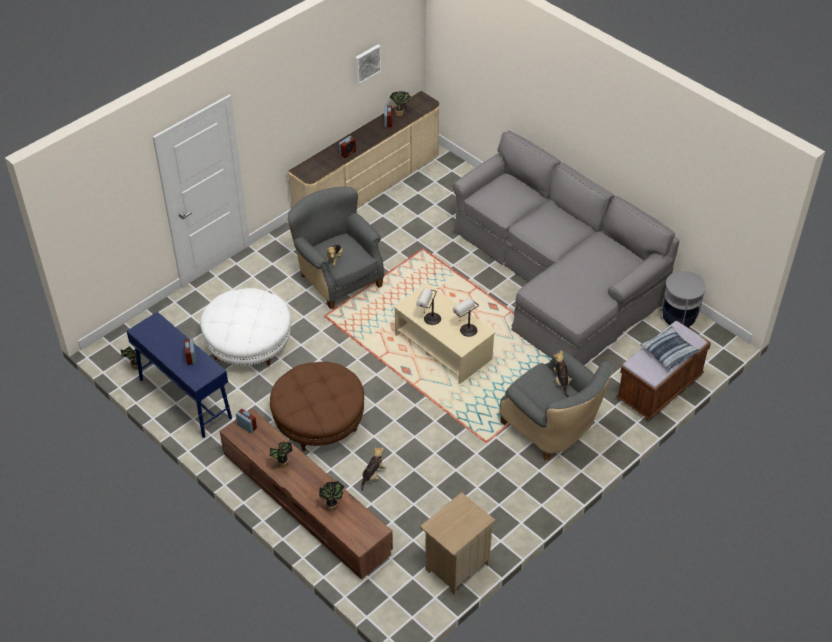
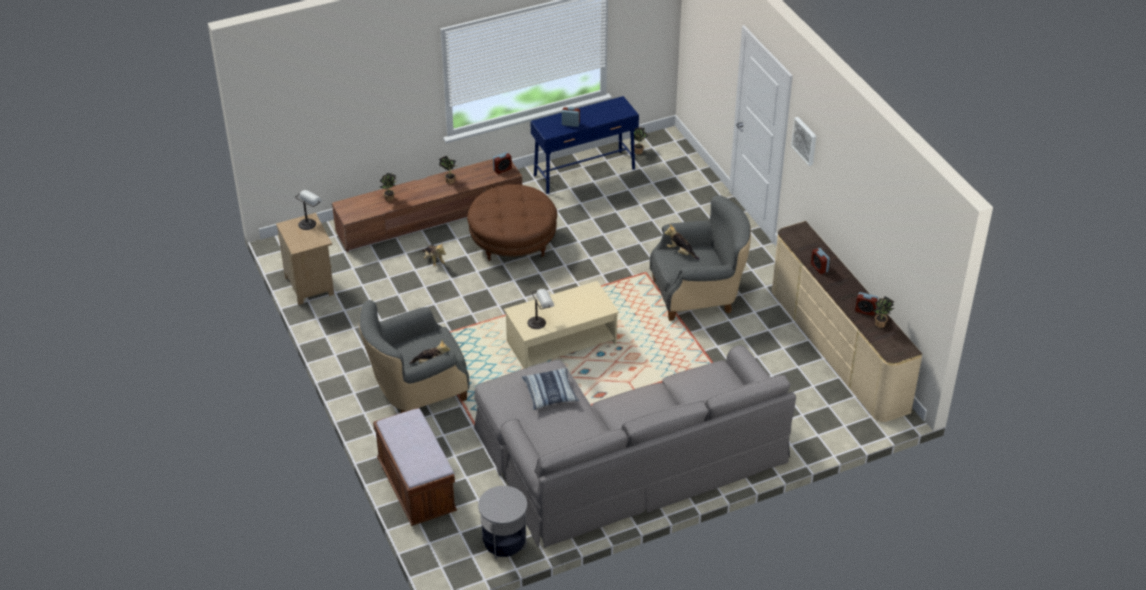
camera: 110 degrees right, 5 degrees down
(248, 345) = (630, 218): white ottoman -> none
(367, 63) = (889, 234): picture -> picture (805, 140)
(428, 318) = (567, 300): table lamp -> table lamp (309, 222)
(669, 352) = (411, 447): pillow -> pillow (550, 394)

